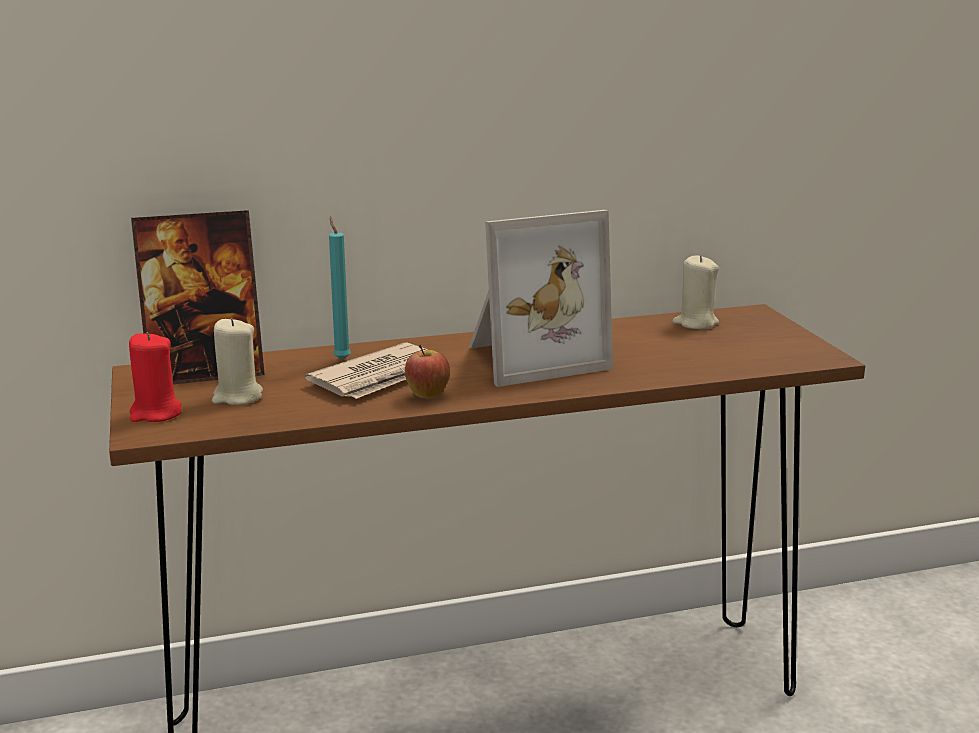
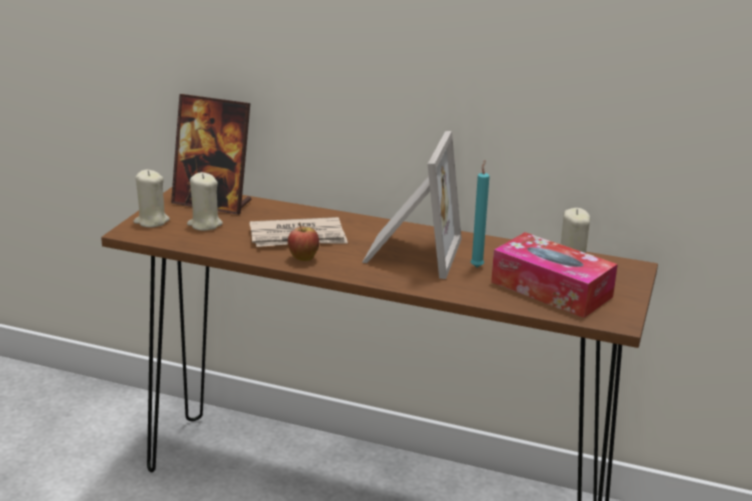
camera: 35 degrees right, 5 degrees up
(155, 413) = (151, 221): red candle -> beige candle
(341, 359) = (297, 217): turquoise candle -> turquoise candle (477, 266)
(531, 357) = (410, 252): picture frame -> picture frame turned 90 degrees counterclockwise
(723, 350) = (551, 289): none -> tissue box

